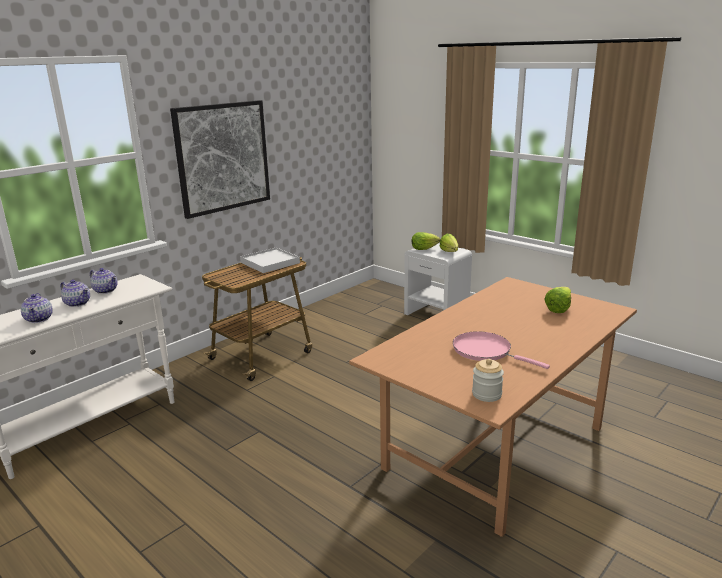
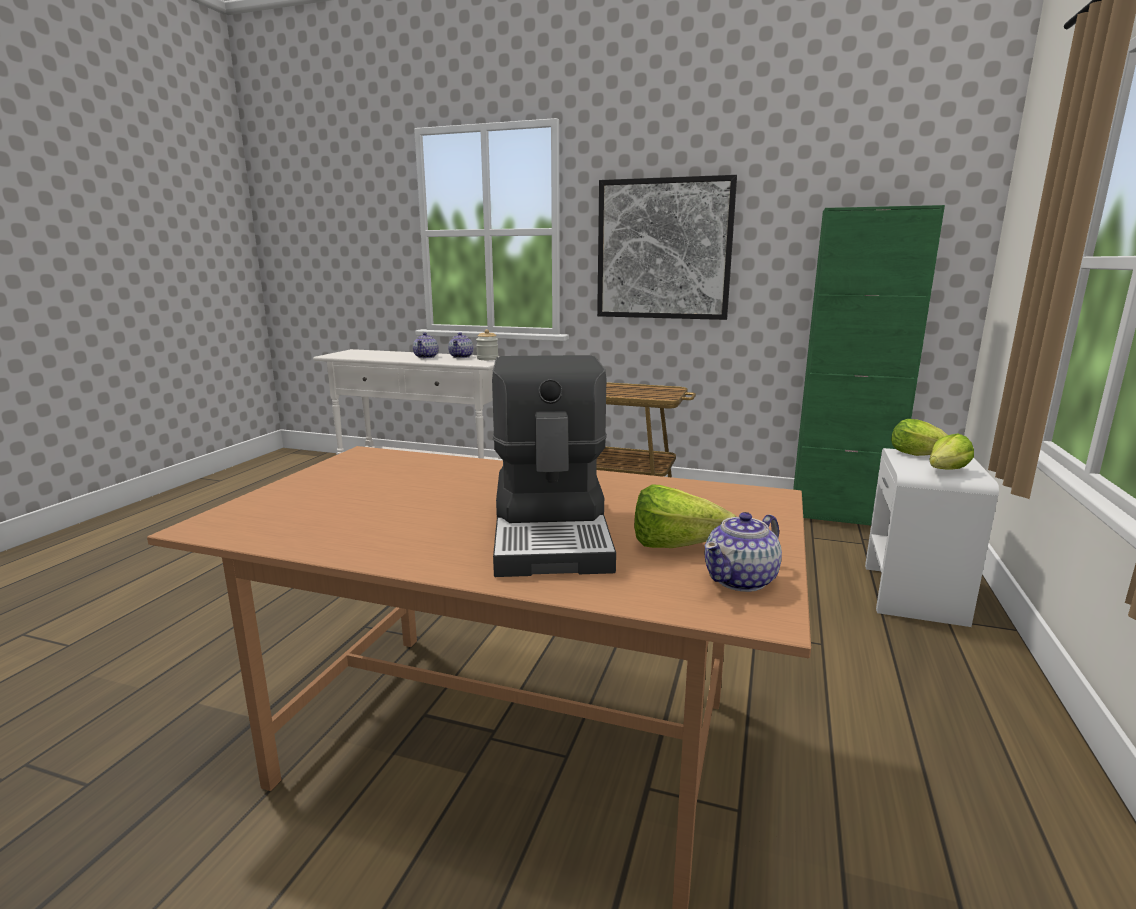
camera: 65 degrees right, 5 degrees down
(39, 319) = (387, 356): teapot -> teapot (741, 580)
(270, 263) = (648, 390): white tray -> none
(346, 298) = (840, 516): none -> green cabinet
(485, 351) = (412, 505): pink frying pan -> none
(486, 394) = (250, 519): jar -> jar (487, 359)
(536, 326) = (553, 532): none -> coffee machine

